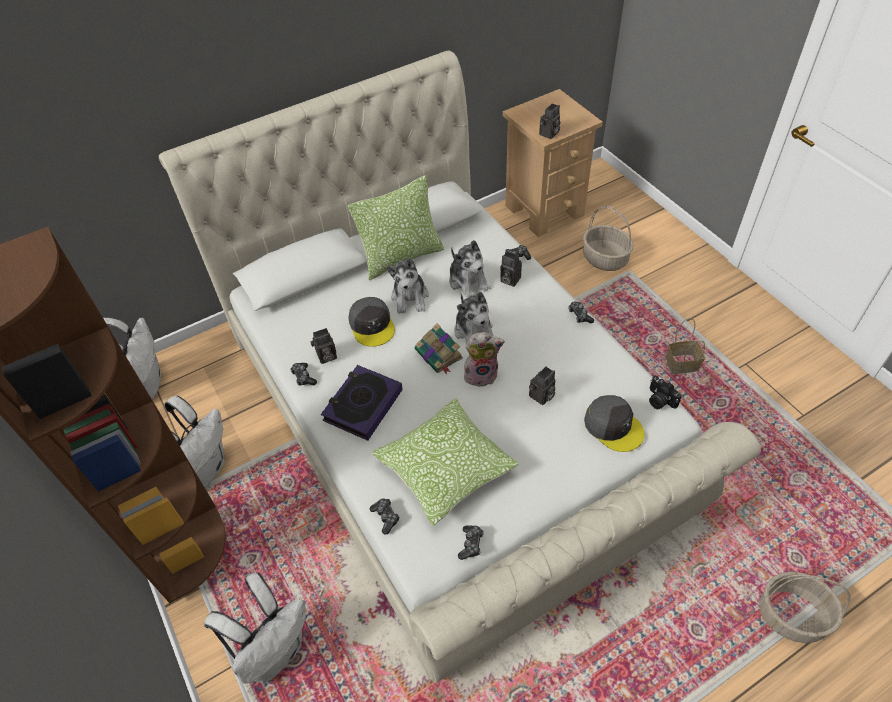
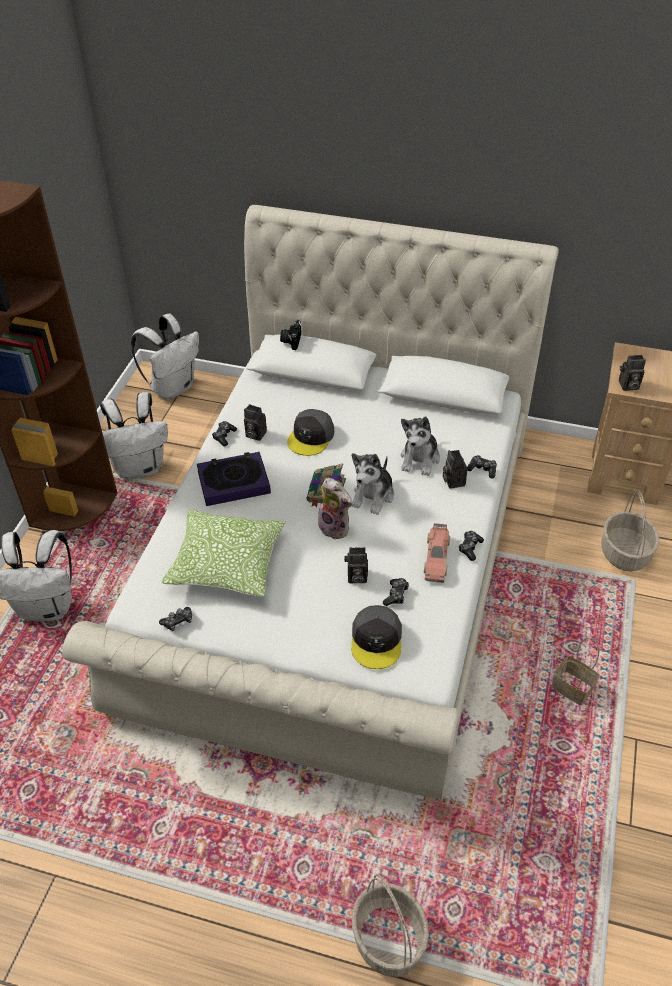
camera: 45 degrees right, 5 degrees down
(386, 517) = (154, 559): game controller -> game controller (396, 595)
(401, 257) = (396, 406): pillow -> none
(410, 297) = (363, 438): plush toy -> none
(571, 339) = (436, 558): none -> toy car
(659, 400) = (439, 655): camera -> camera (291, 341)

